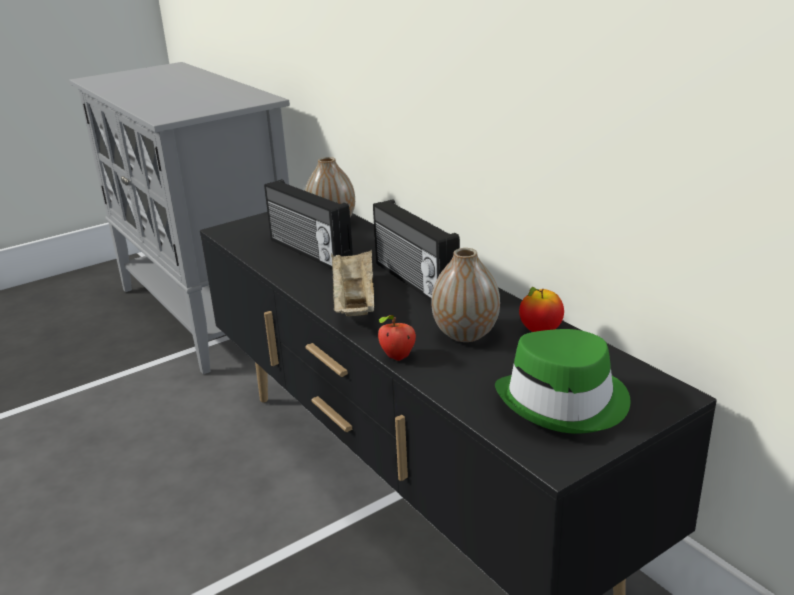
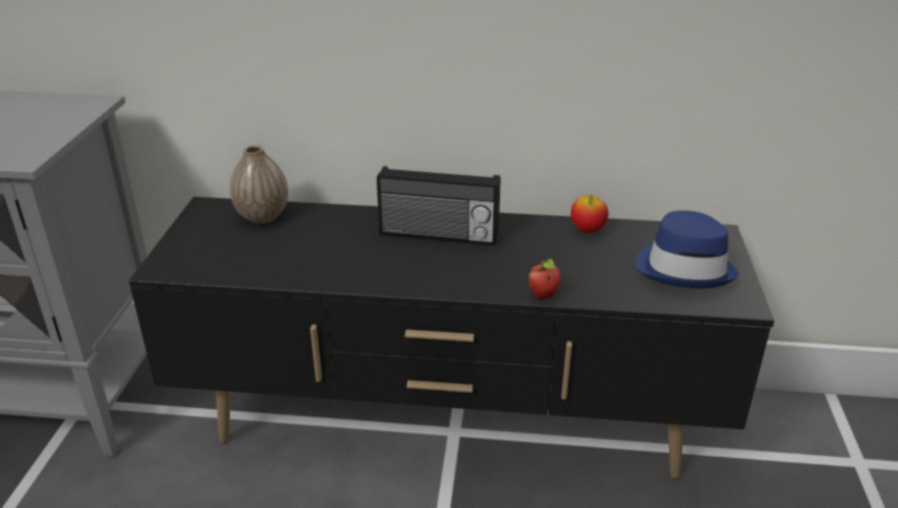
camera: 50 degrees left, 5 degrees up
(308, 252) = (299, 251): radio -> none
(354, 301) = (428, 272): beige tray -> none
(465, 334) = (550, 256): vase -> none
(565, 402) = (684, 268): green hat -> blue hat

